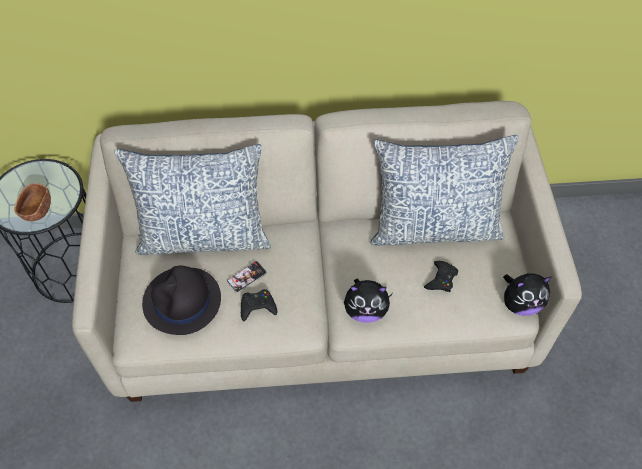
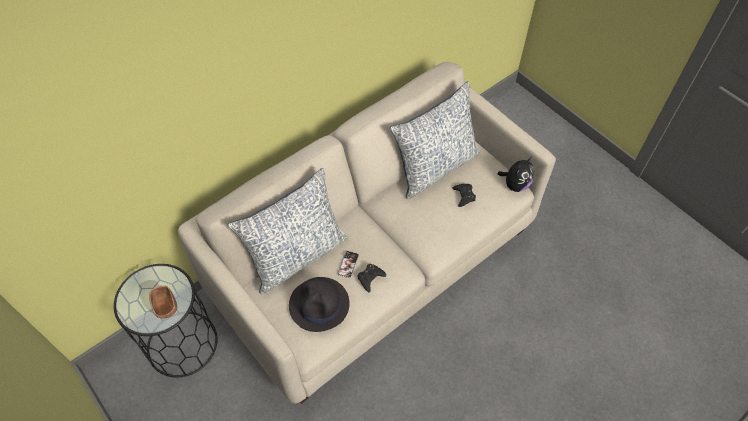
camera: 35 degrees left, 0 degrees up
(365, 310) = (435, 241): plush toy -> none

